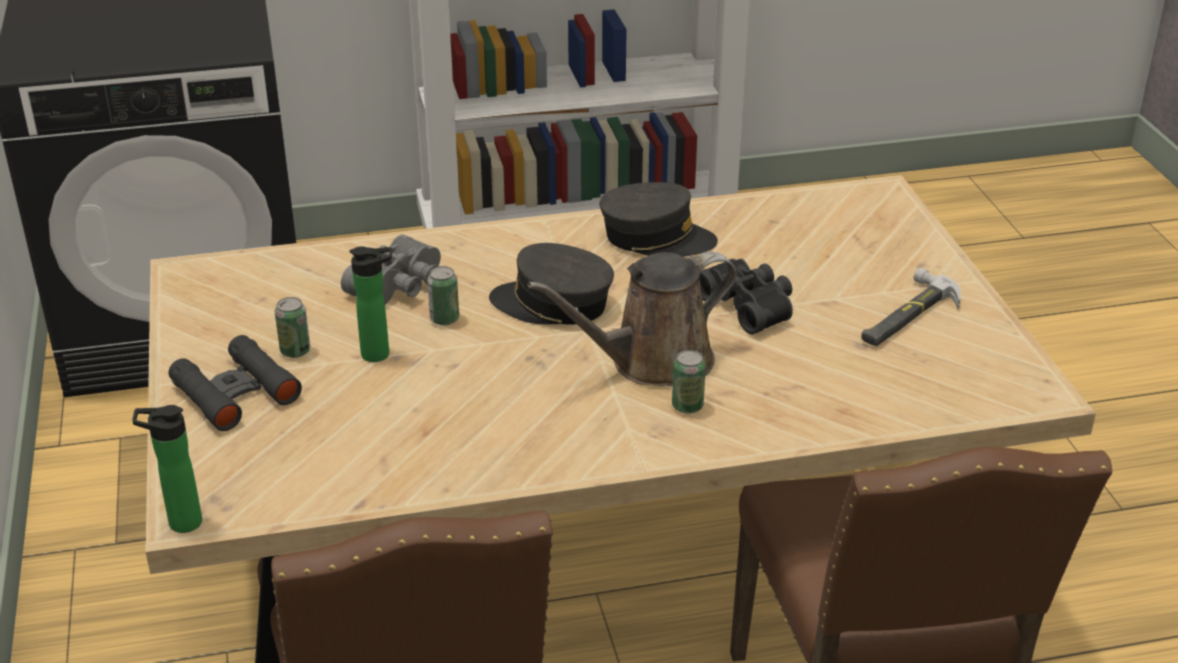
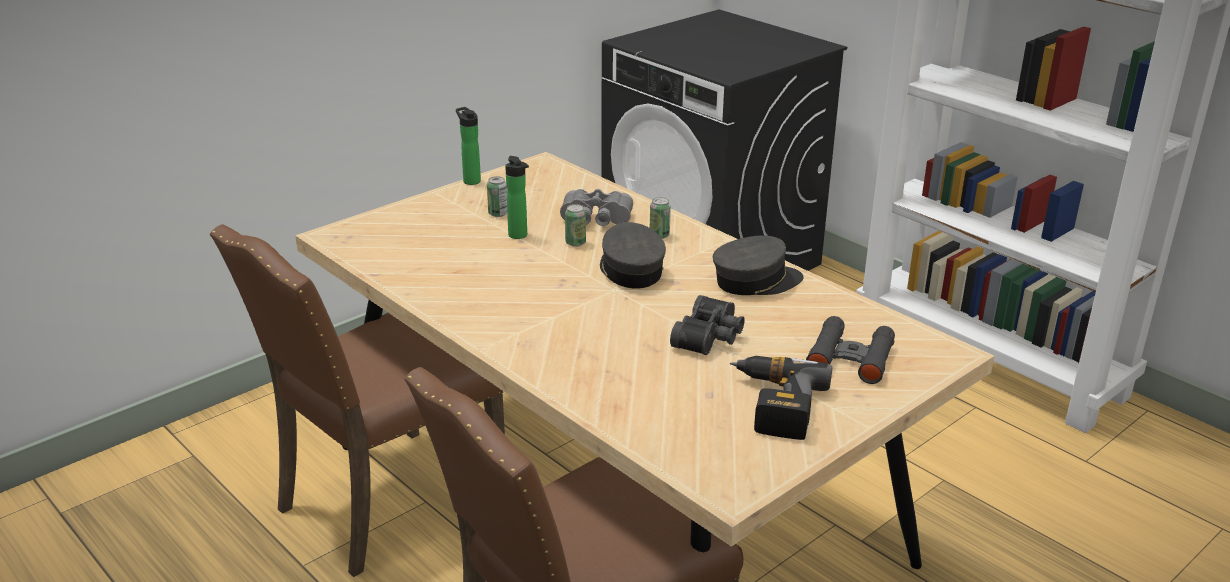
camera: 60 degrees right, 5 degrees down
(180, 523) = (322, 235): bottle -> bottle (470, 180)
(235, 393) = (444, 211): black binoculars -> black binoculars (850, 358)
(652, 362) = (600, 320): brown watering can -> none
(656, 238) = (756, 281): grey cap -> grey cap turned 90 degrees counterclockwise
(687, 406) = (562, 346): can -> can (659, 235)
(906, 316) = (773, 405): hammer -> power drill

